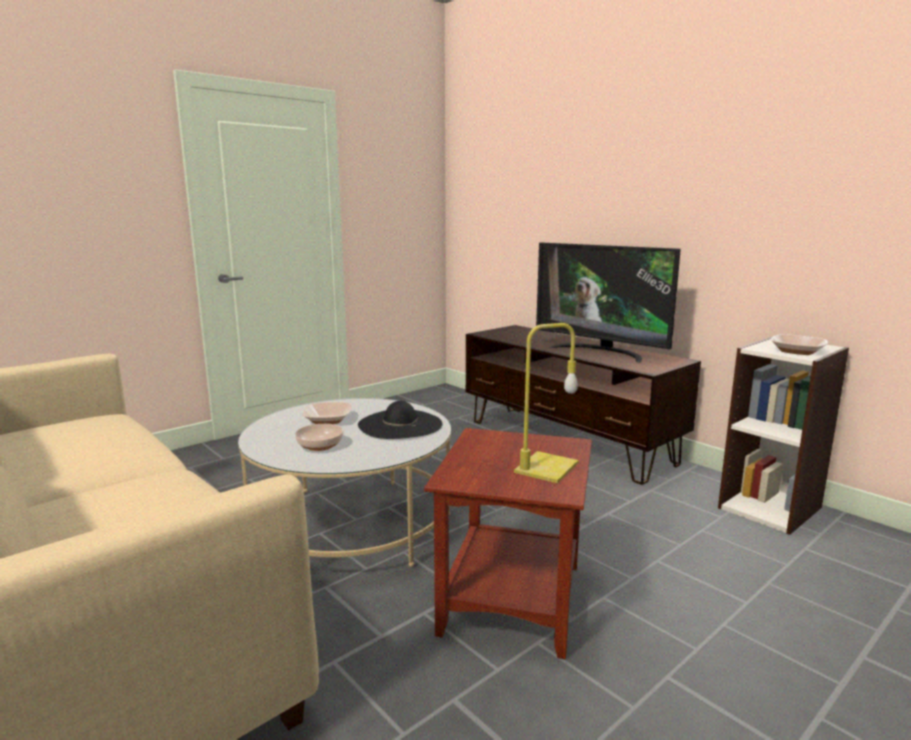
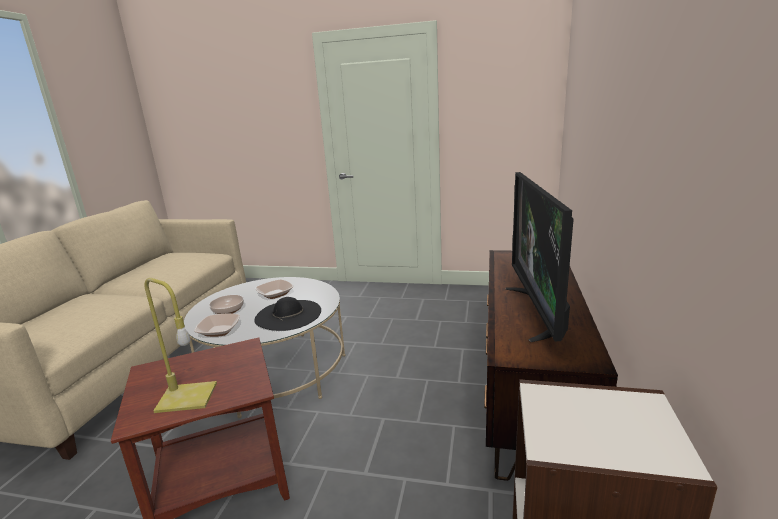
camera: 55 degrees right, 5 degrees up
(797, 351) = (575, 432): bowl -> bowl (219, 331)

